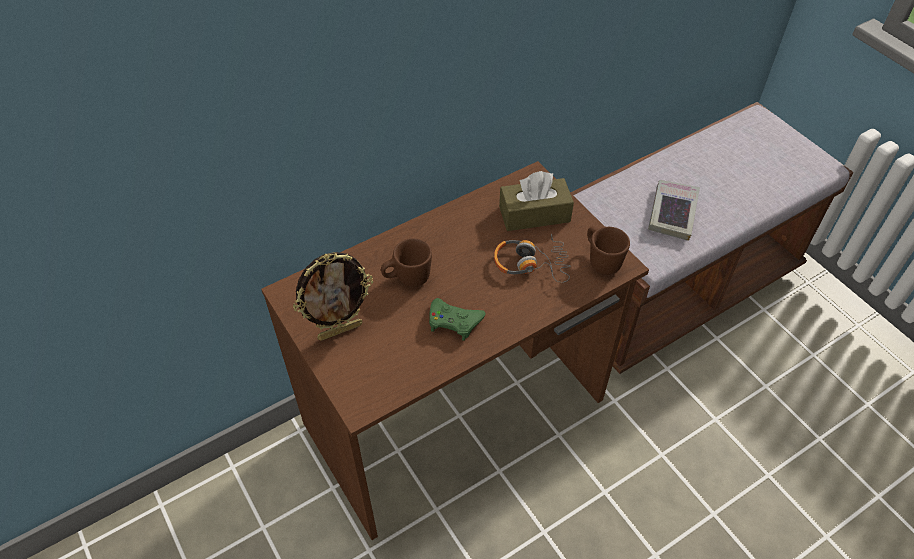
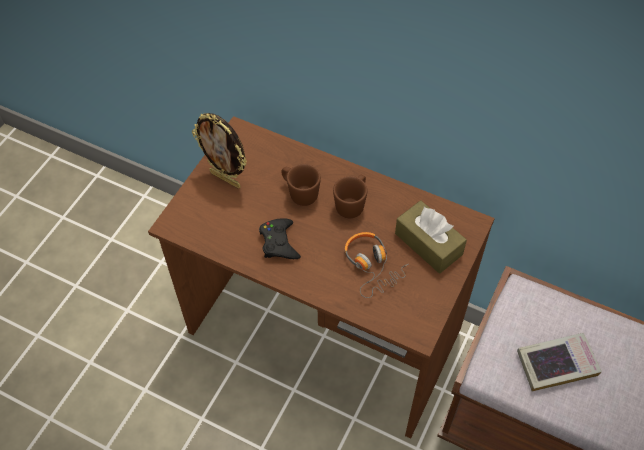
camera: 60 degrees right, 5 degrees up
(454, 321) = (279, 243): green game controller -> black game controller
(601, 260) = (412, 315): brown mug -> brown mug (352, 204)

